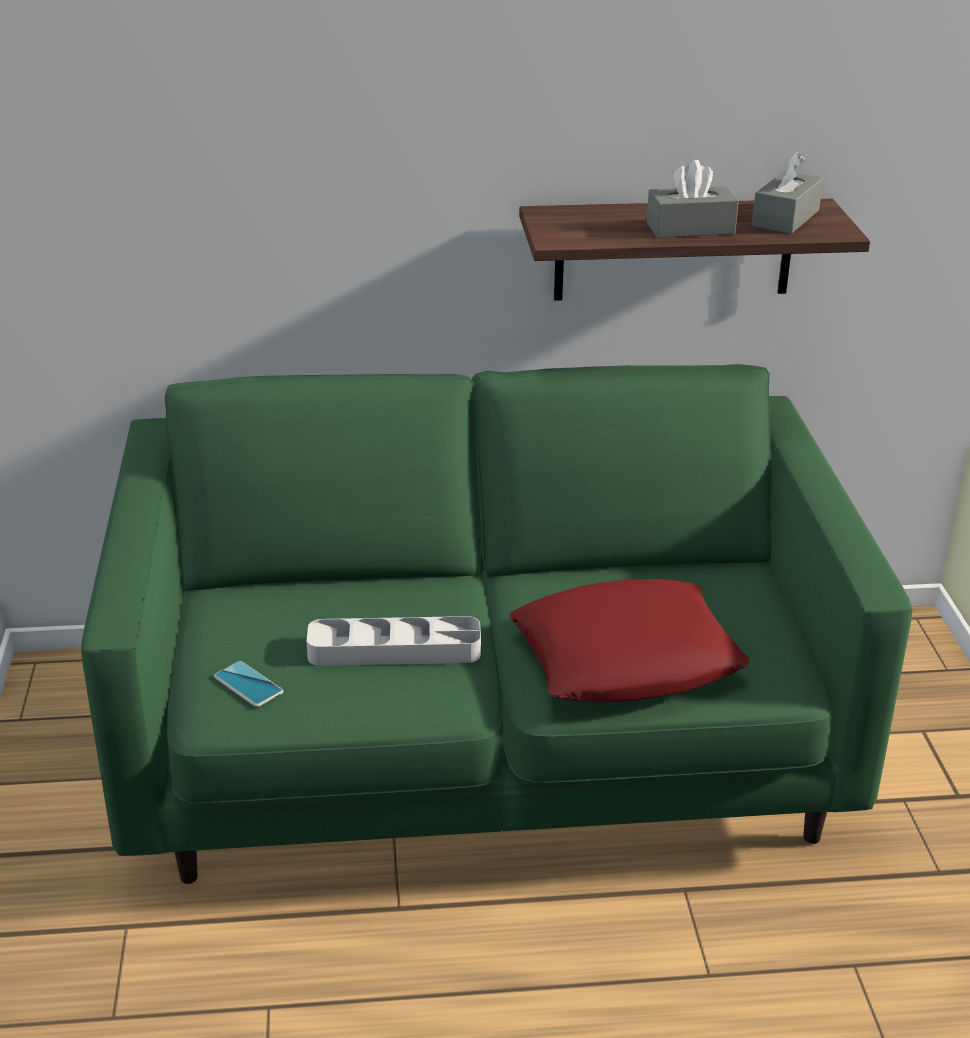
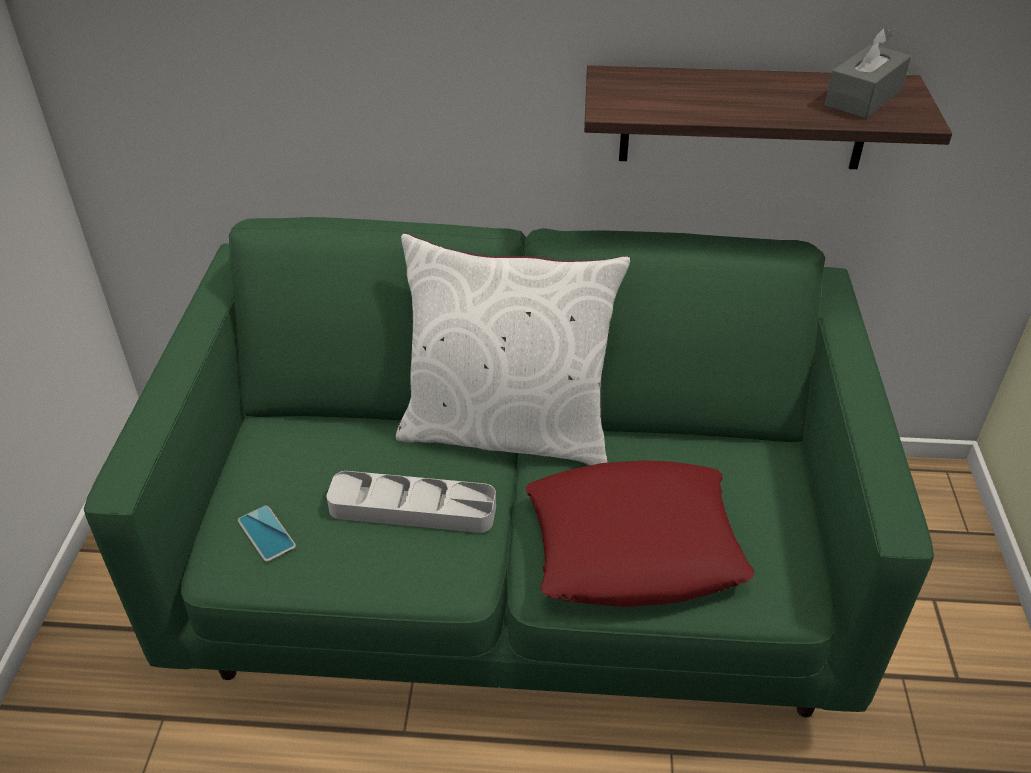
camera: 10 degrees right, 10 degrees up
(471, 577) = (507, 430): none -> white pillow
(690, 228) = (757, 105): grey tissue box -> none

